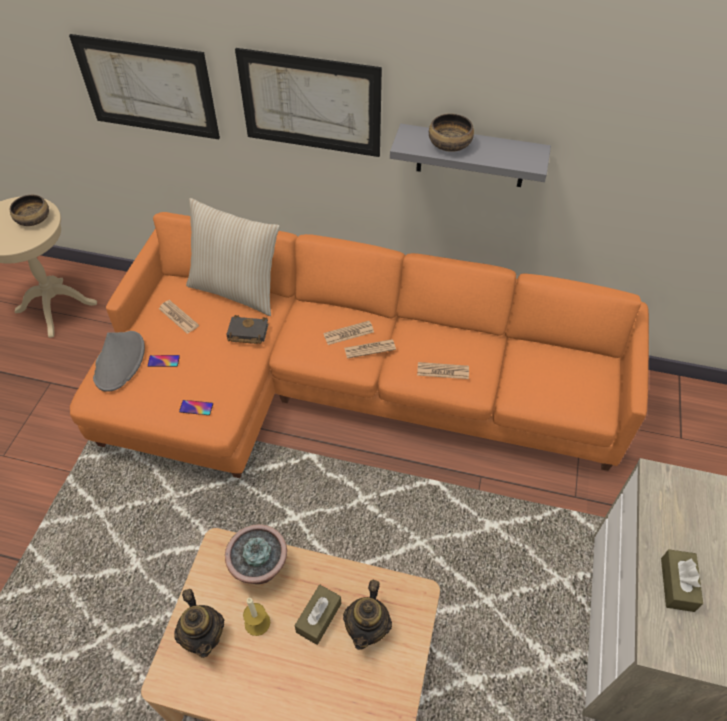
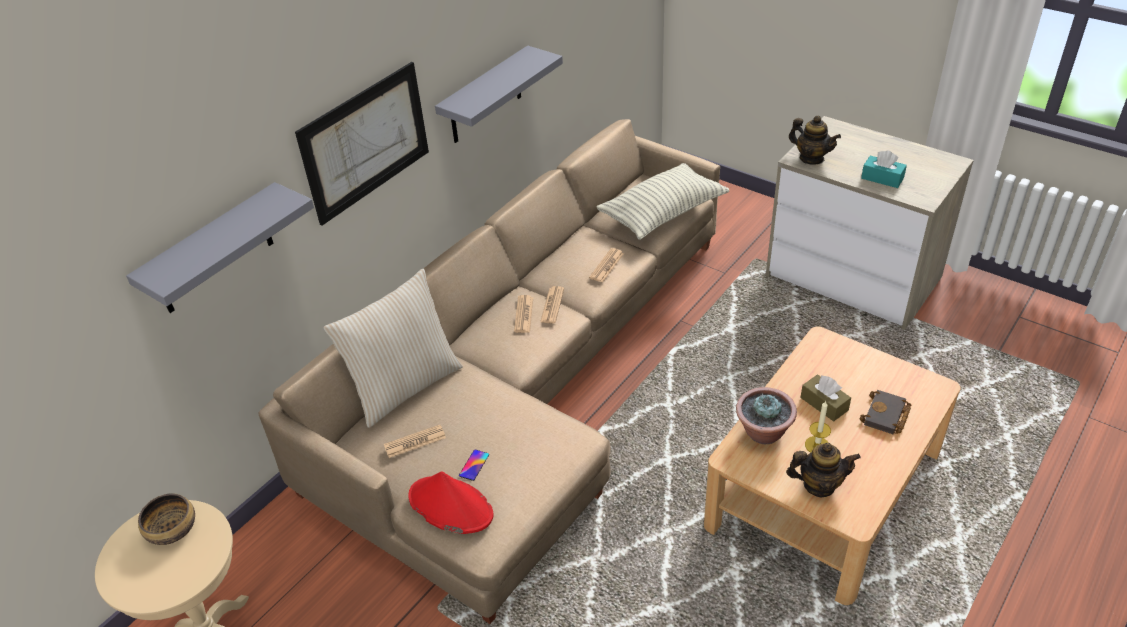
camera: 65 degrees left, 10 degrees down
(120, 361) = (450, 506): grey hat -> red hat
(147, 87) = (213, 251): picture -> grey shelf
(196, 408) = (554, 449): phone -> none
(246, 333) = (476, 389): black book -> black book (886, 416)
(342, 384) = (526, 385): orange sofa -> beige sofa
(368, 627) = (841, 376): teapot -> teapot (811, 158)
(449, 144) = (487, 88): bowl -> none
(553, 393) = (663, 213): none -> pillow
(677, 584) = (882, 178): brown tissue box -> turquoise tissue box

